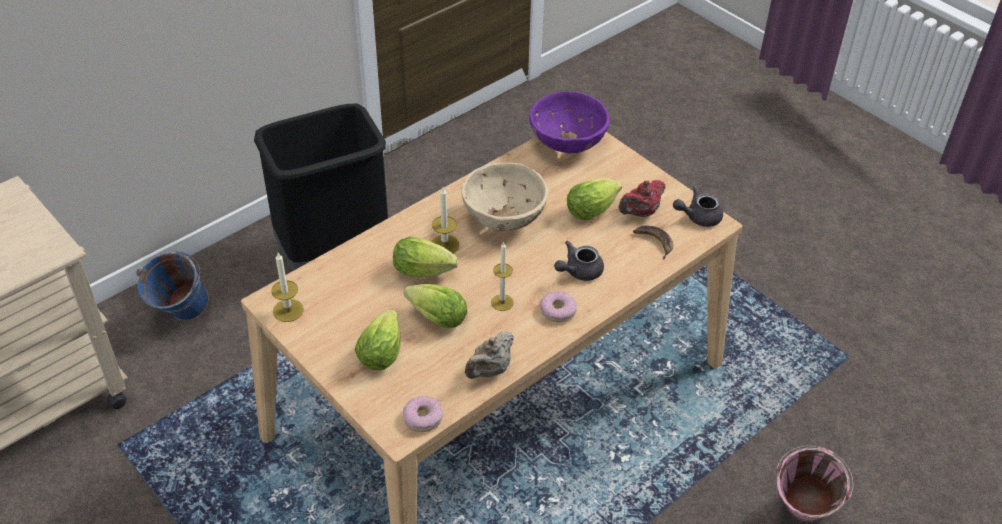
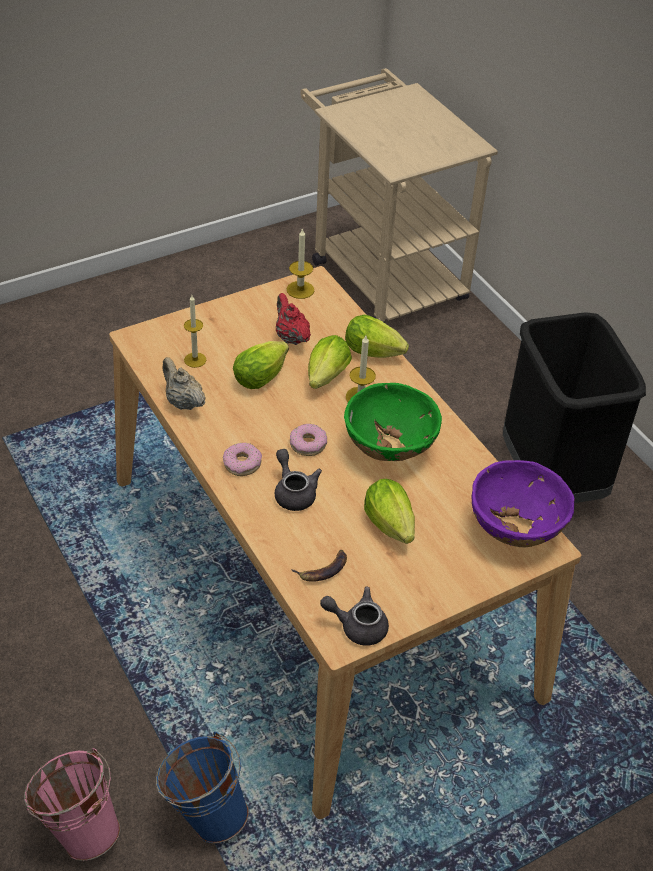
camera: 100 degrees right, 0 degrees up
(181, 318) = (471, 366): blue bucket -> blue bucket (204, 813)
(382, 350) = (232, 339): lettuce -> lettuce (376, 353)
(423, 418) = (146, 353): donut -> donut (307, 444)
(502, 302) = (267, 425): candle -> candle (195, 360)
(504, 220) = (389, 448): beige bowl -> green bowl
(640, 212) = (377, 570): red teapot -> red teapot (291, 337)
(698, 217) = (357, 626): grey teapot -> grey teapot turned 75 degrees counterclockwise

